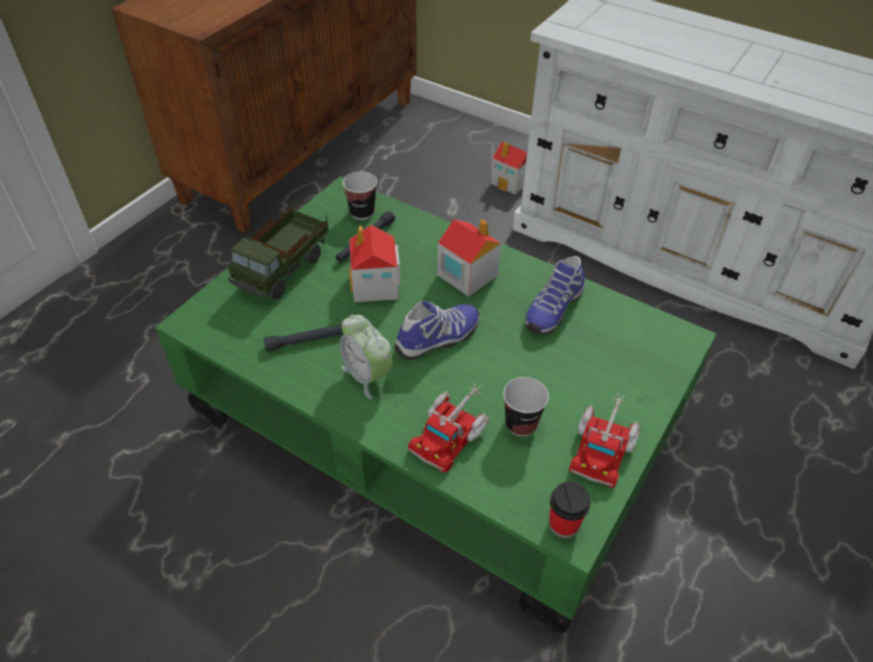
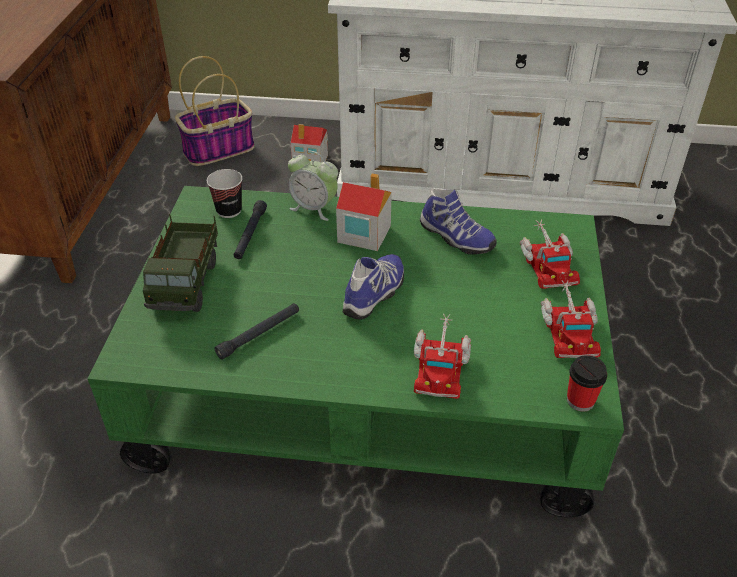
camera: 25 degrees left, 5 degrees down
(367, 375) = (333, 346): alarm clock -> alarm clock (314, 208)
(375, 286) = (286, 269): toy house -> none
(434, 145) = (219, 149): none -> basket
(521, 424) = (493, 337): cup -> none
(552, 309) = (455, 238): shoe -> shoe turned 60 degrees counterclockwise
(628, 369) = (547, 264): none -> toy truck

